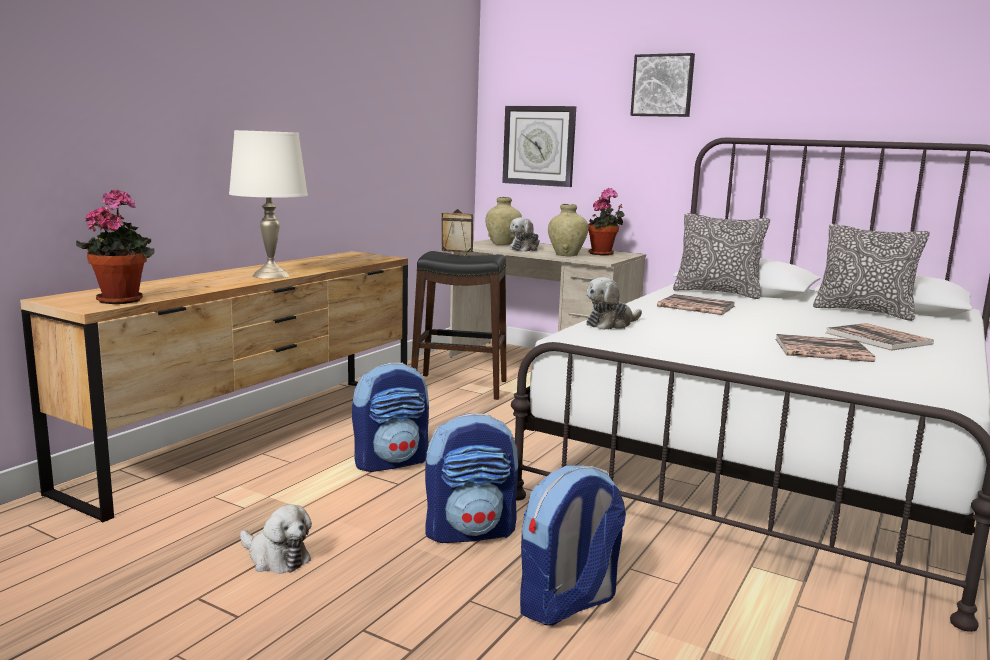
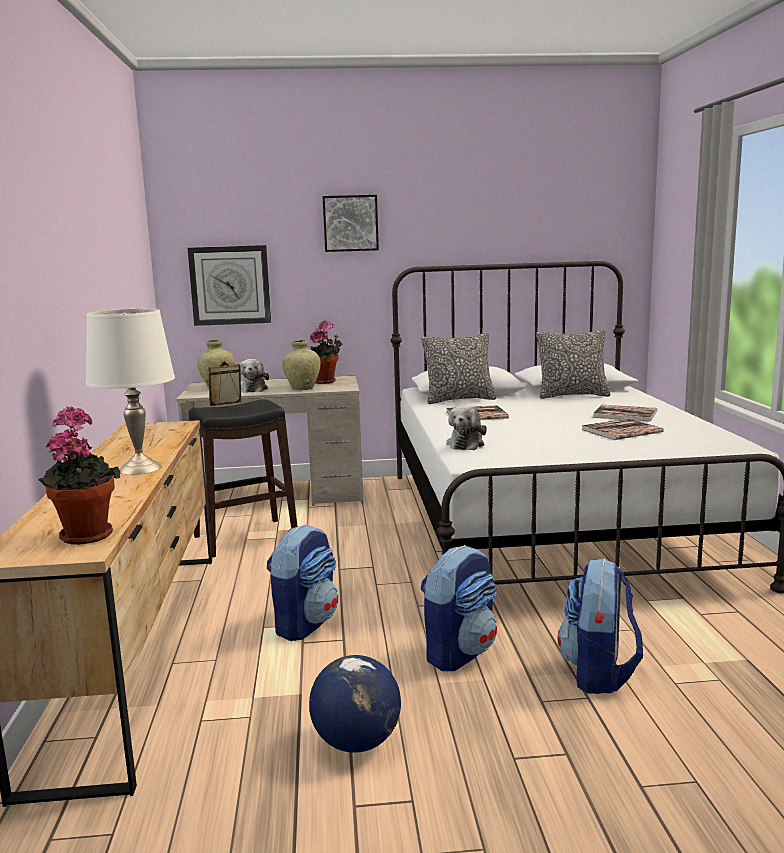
camera: 35 degrees left, 0 degrees up
(276, 558) = (356, 742): plush toy -> globe

